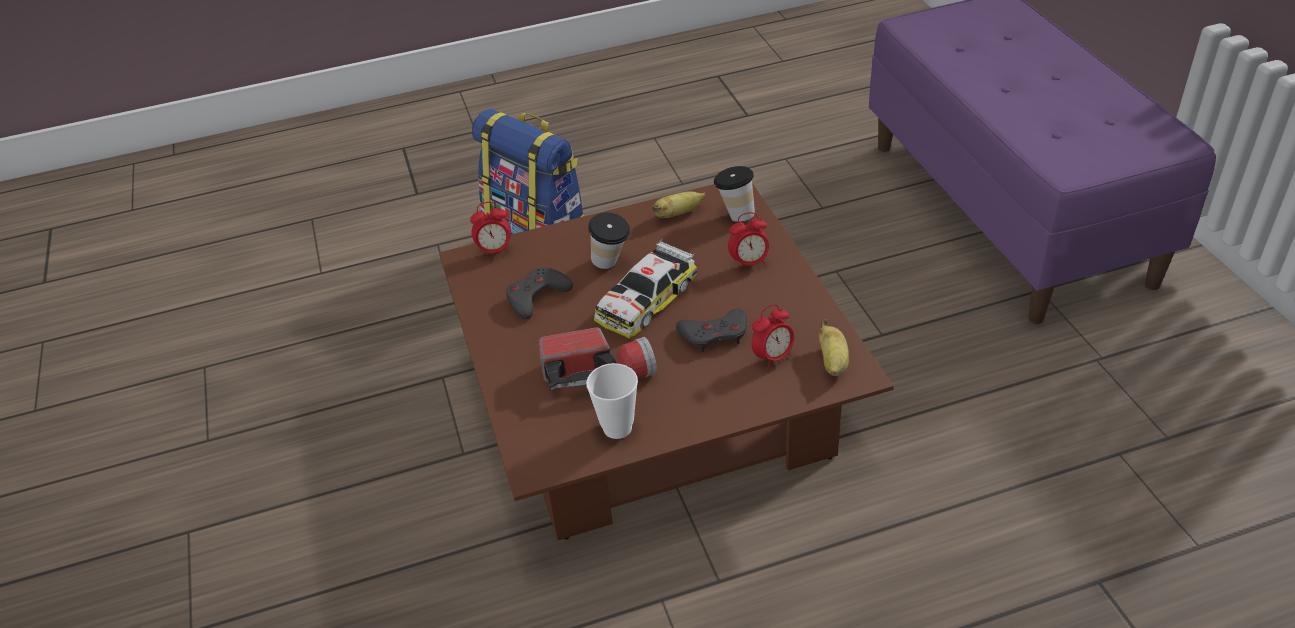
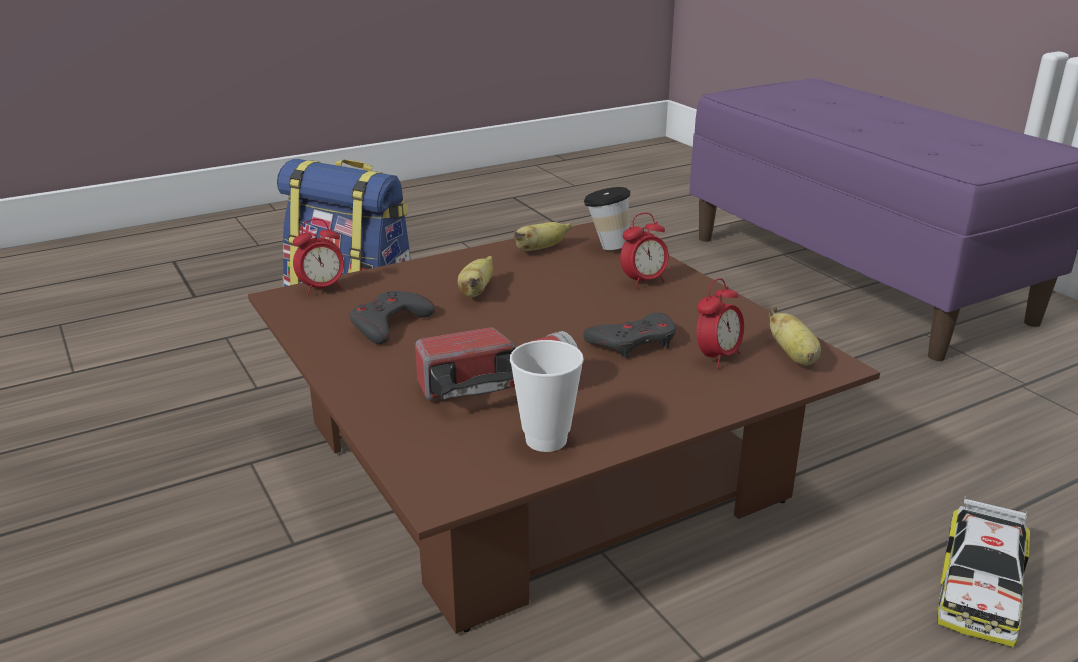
camera: 15 degrees left, 15 degrees down
(612, 264) = (476, 291): cup -> banana
(646, 300) = (532, 319): toy car -> toy car (980, 586)

